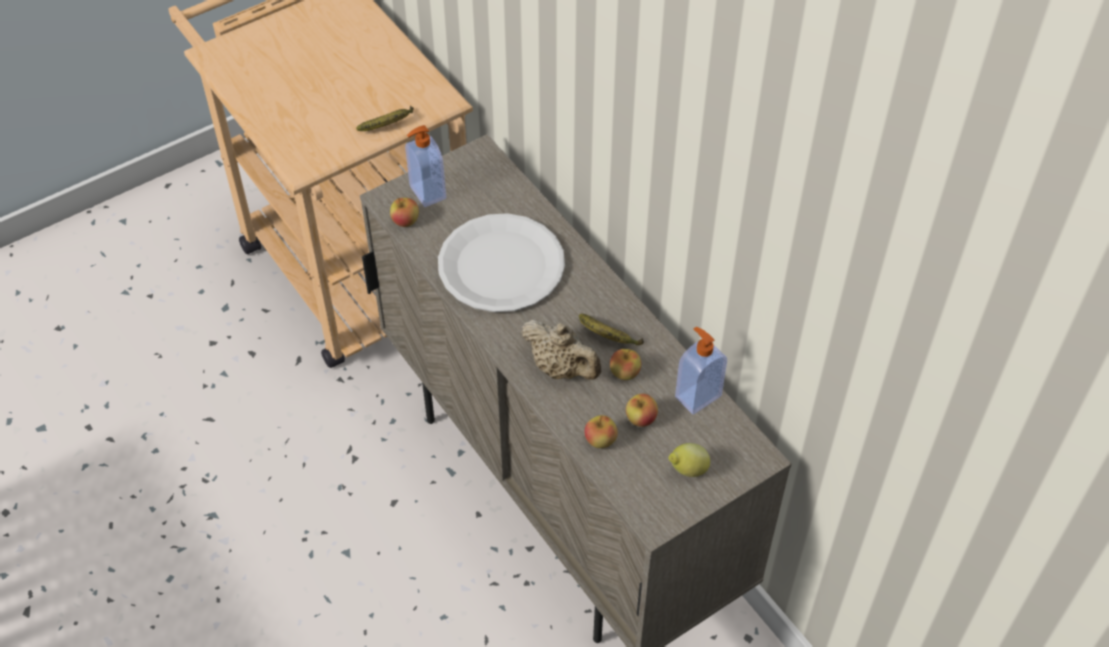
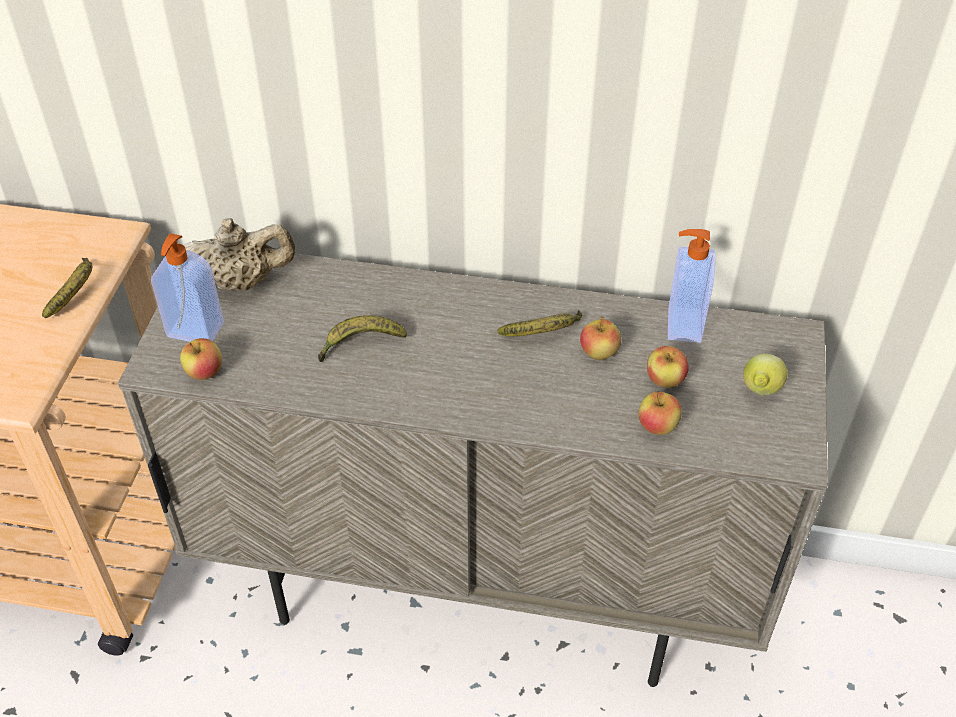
camera: 45 degrees left, 5 degrees down
(501, 265) = (360, 344): white plate -> banana
(562, 368) = (538, 391): beige teapot -> beige teapot (242, 282)

